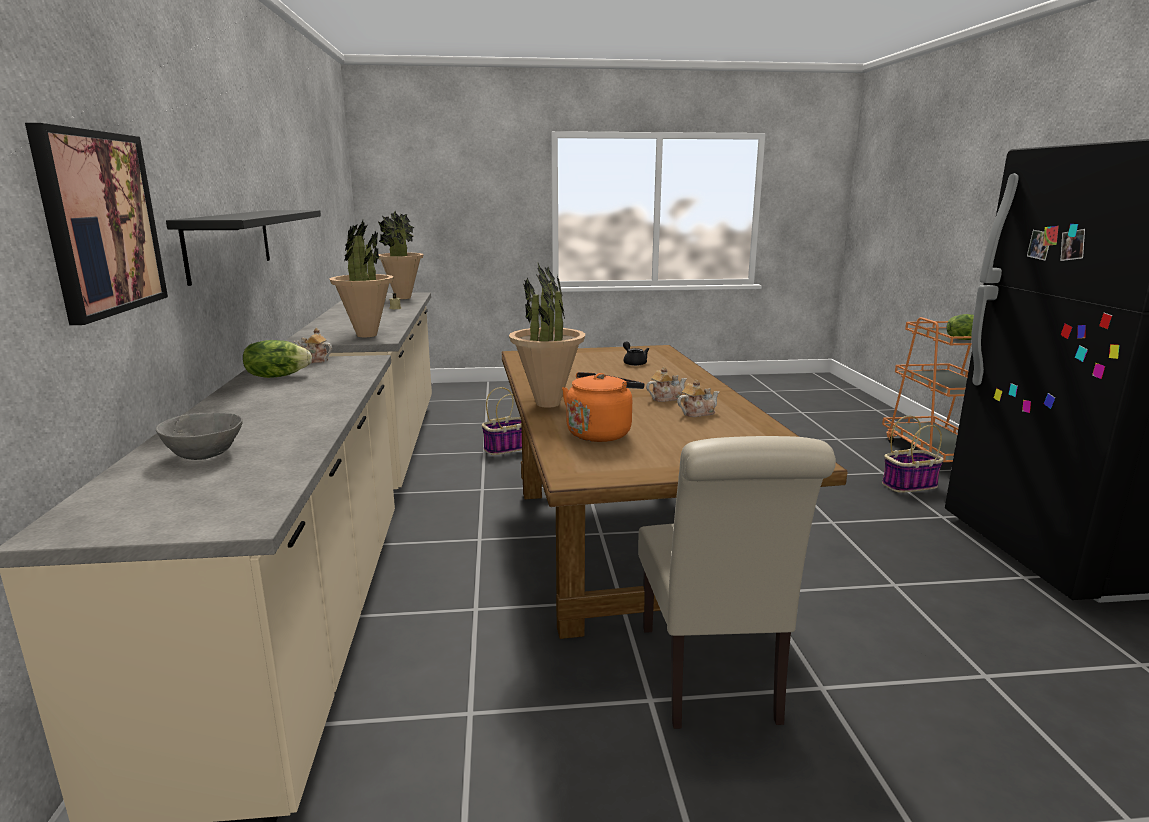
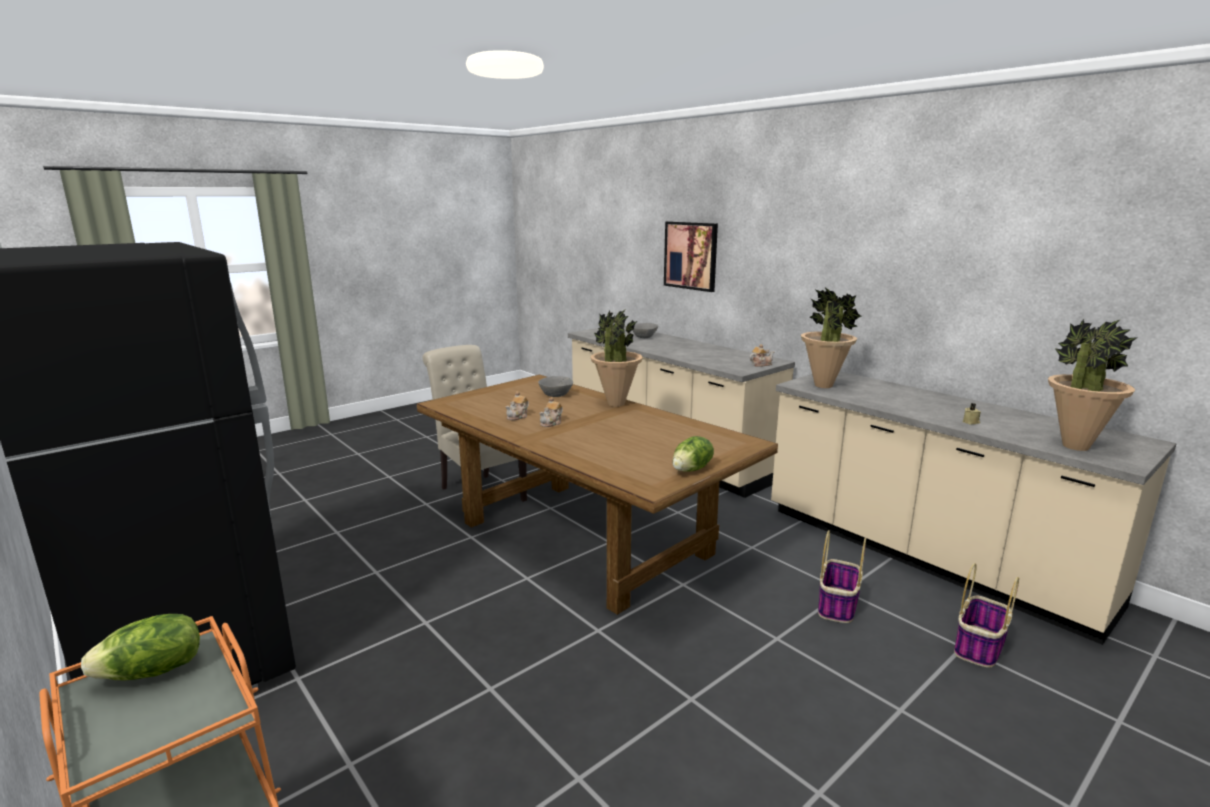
camera: 145 degrees right, 0 degrees up
(229, 243) = (799, 285): black shelf -> none
(277, 376) = (737, 356): lettuce -> lettuce (692, 469)
(601, 433) = (555, 395): orange kettle -> grey bowl
(634, 362) = (634, 455): black teapot -> none
(909, 485) = (316, 741): basket -> basket (979, 647)

